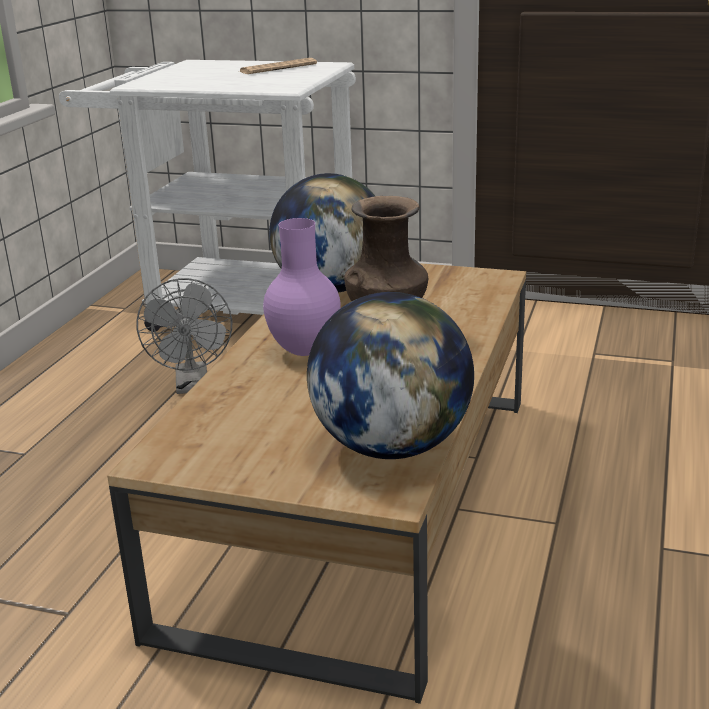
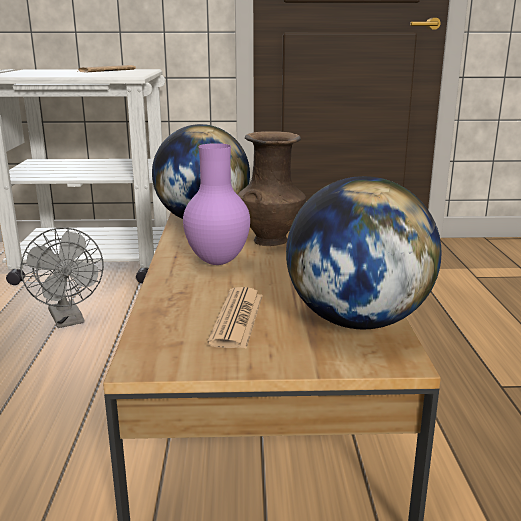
camera: 20 degrees left, 5 degrees down
(271, 426) = (237, 318): none -> newspaper

